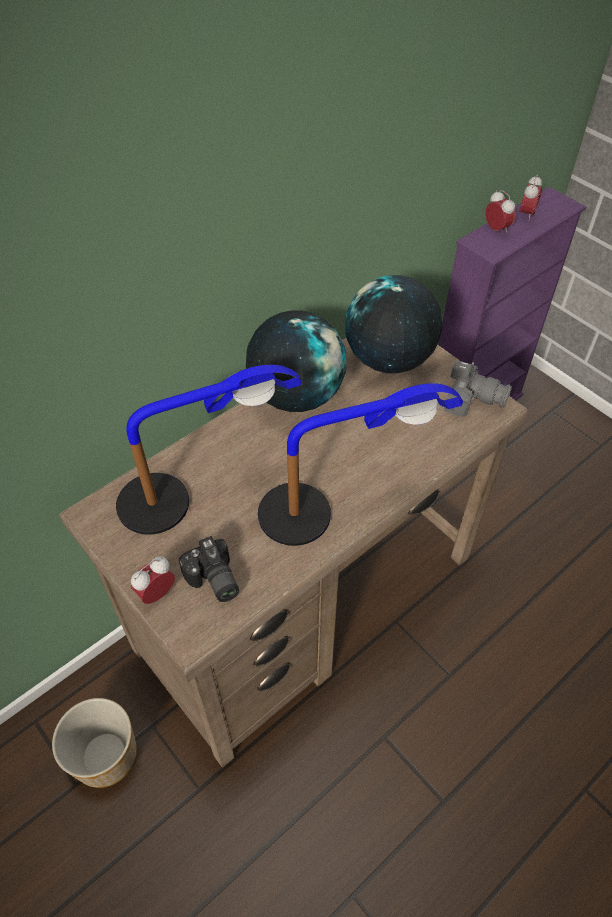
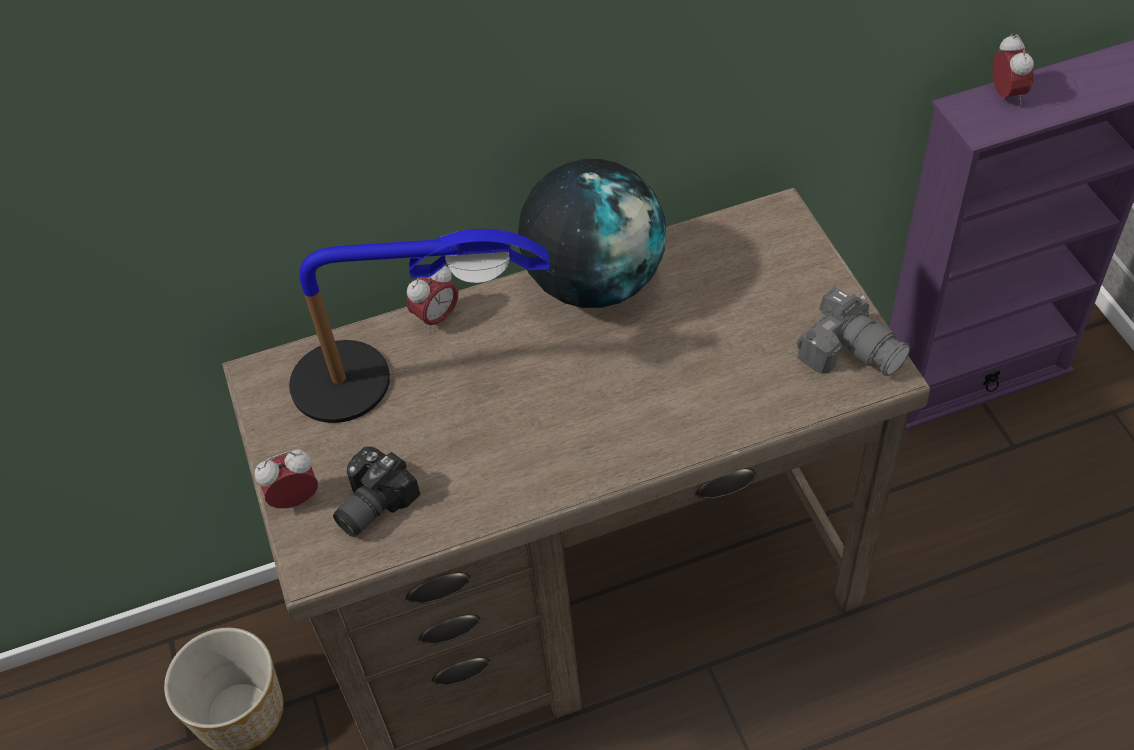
camera: 25 degrees right, 0 degrees up
(212, 581) = (370, 504): camera -> camera turned 45 degrees clockwise
(333, 504) = (572, 448): table lamp -> none
(389, 360) = (754, 262): globe -> none
(526, 214) = (1071, 79): alarm clock -> alarm clock (436, 318)

